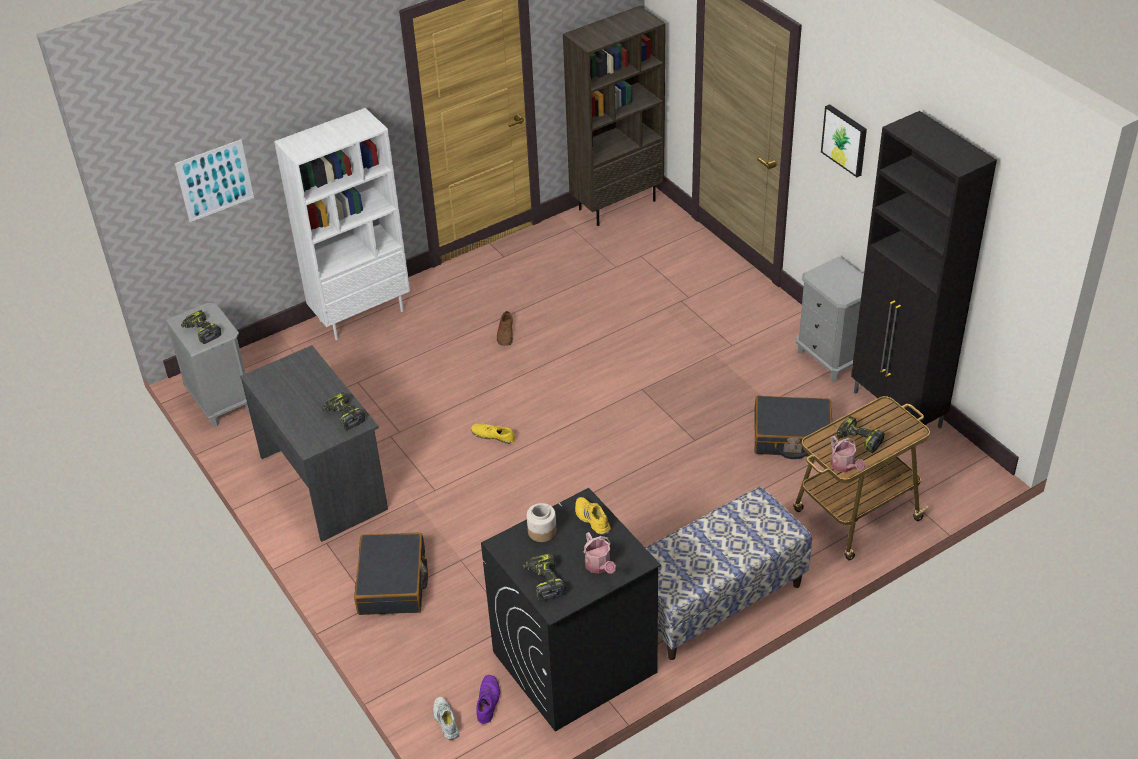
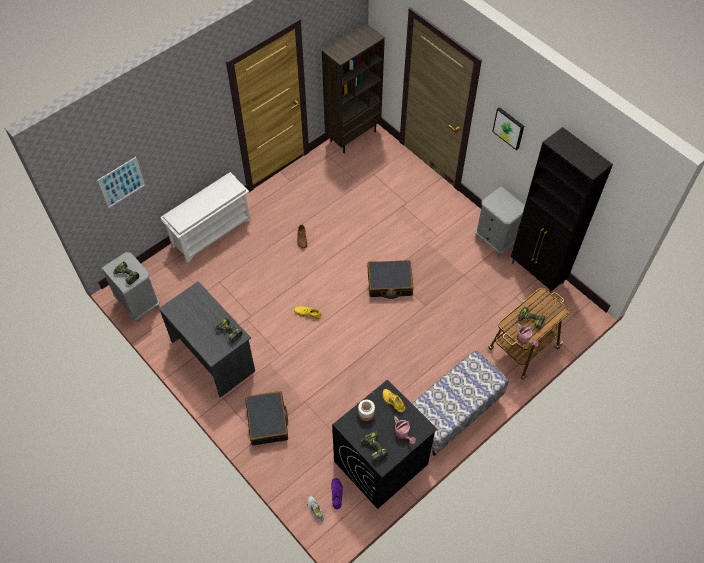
camera: 10 degrees left, 15 degrees up
(361, 315) = (211, 231): white bookcase -> white shoe rack
(791, 436) = (480, 298): black suitcase -> black suitcase (389, 283)

